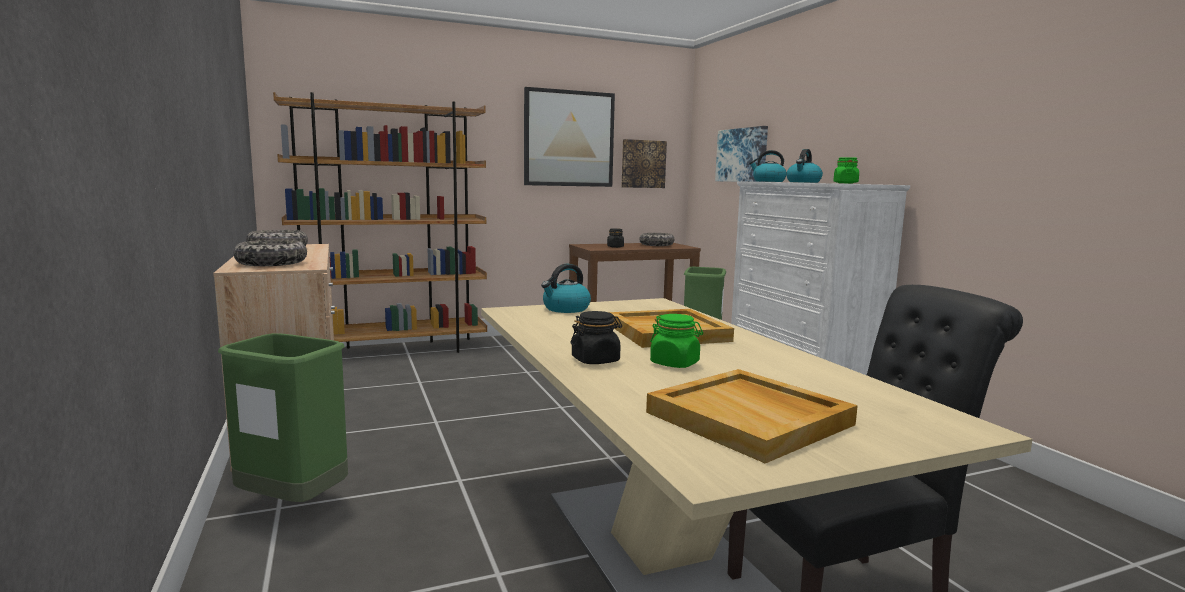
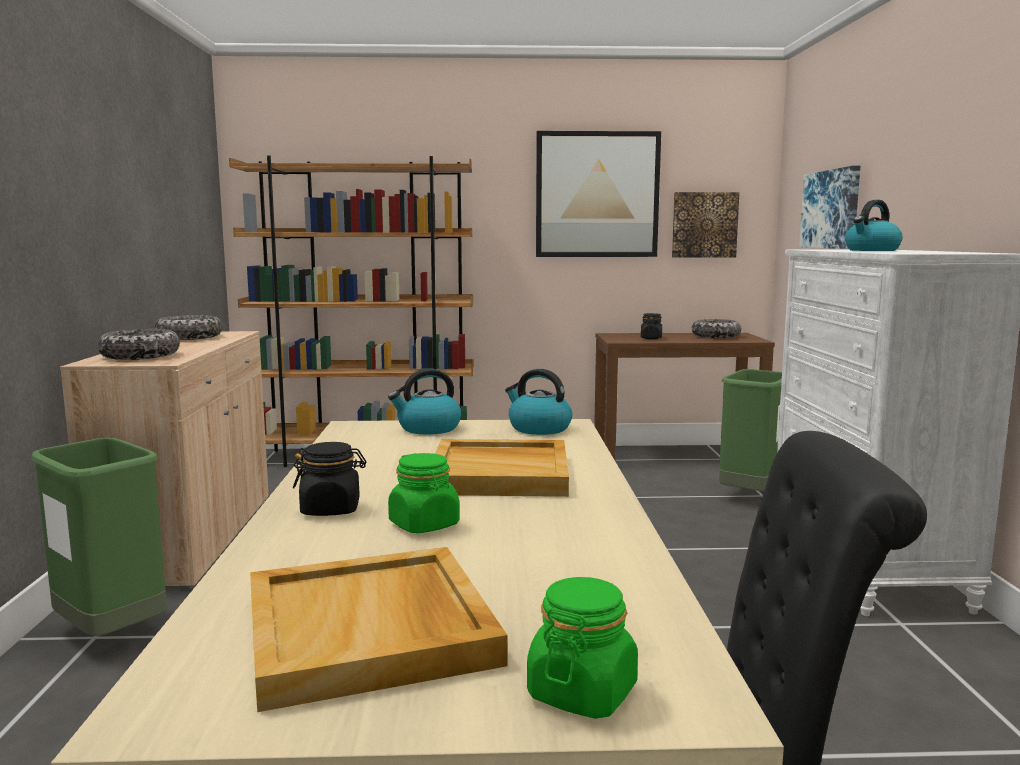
camera: 20 degrees right, 0 degrees up
(768, 181) = (831, 249): kettle -> kettle (538, 428)
(845, 183) = (937, 251): green jar -> green jar (582, 692)

